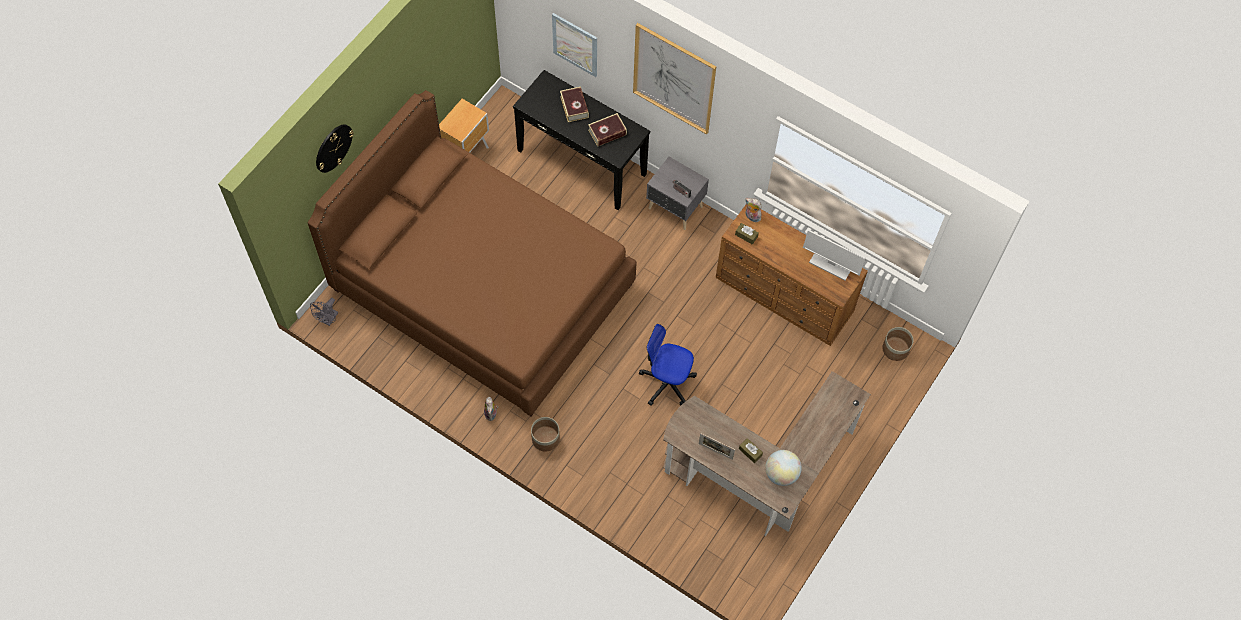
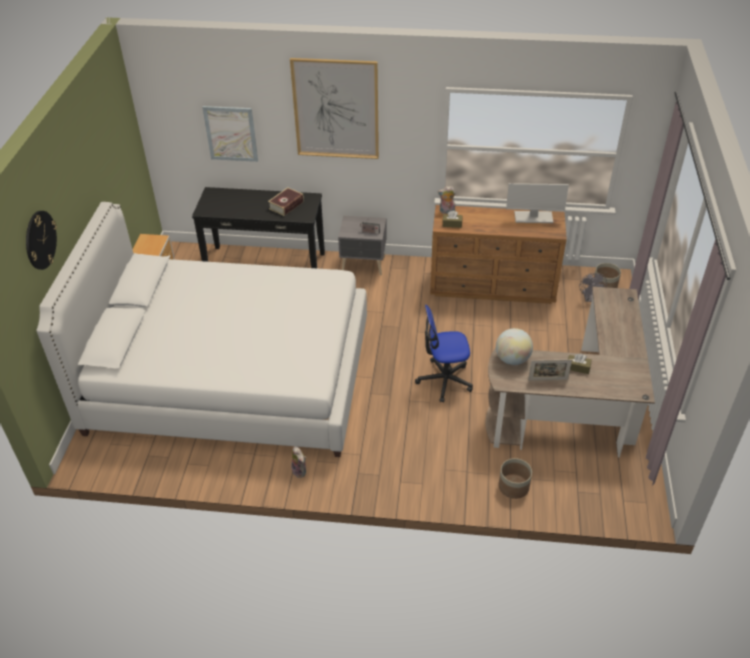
camera: 25 degrees left, 20 degrees down
(328, 320) = (87, 462): grey fan -> grey fan (589, 298)
(482, 288) = (231, 378): brown bed -> white bed
(545, 438) = (366, 468): planter -> planter (513, 486)
(574, 107) = (247, 199): book -> none
(781, 474) = (618, 372): globe -> globe (512, 359)

